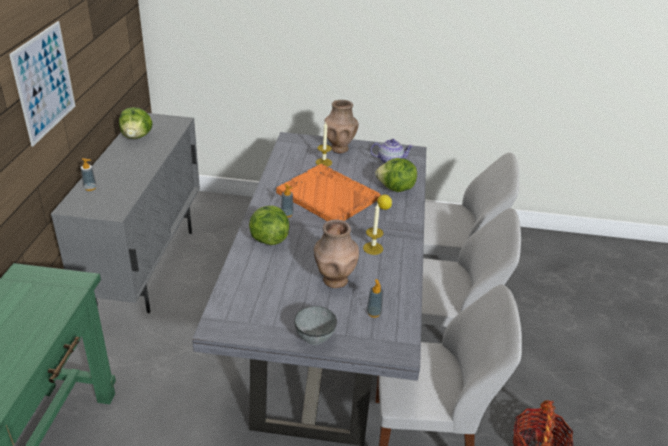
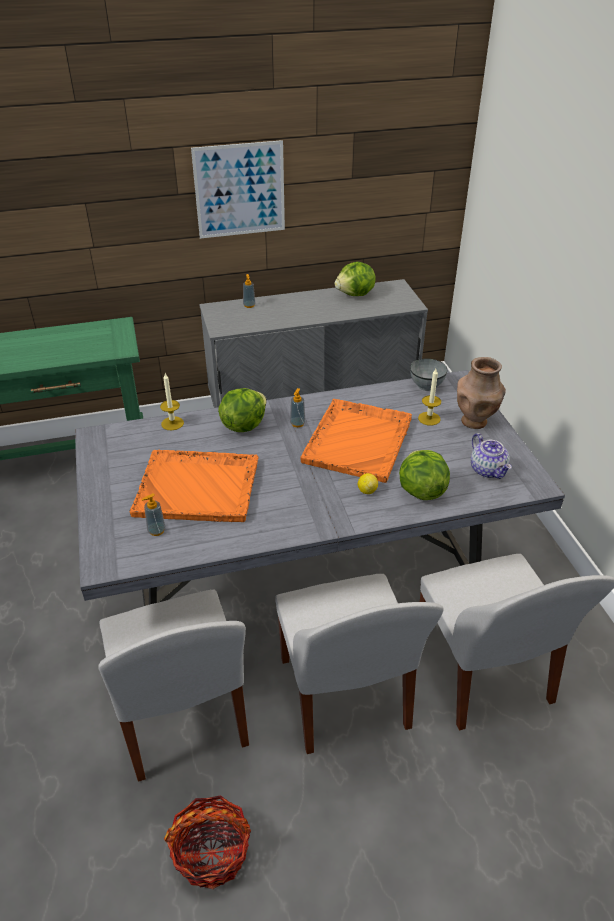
camera: 70 degrees right, 5 degrees up
(315, 338) = (101, 499): grey bowl -> grey bowl (426, 386)
(334, 280) = (198, 488): brown vase -> orange tray
(373, 248) = (275, 502): candle -> candle (172, 423)

